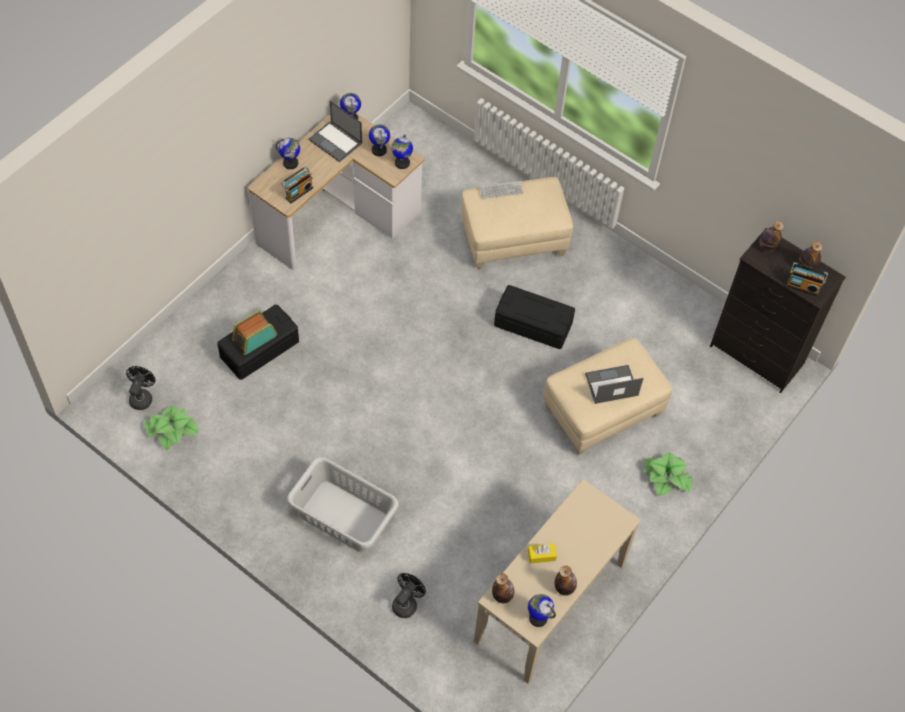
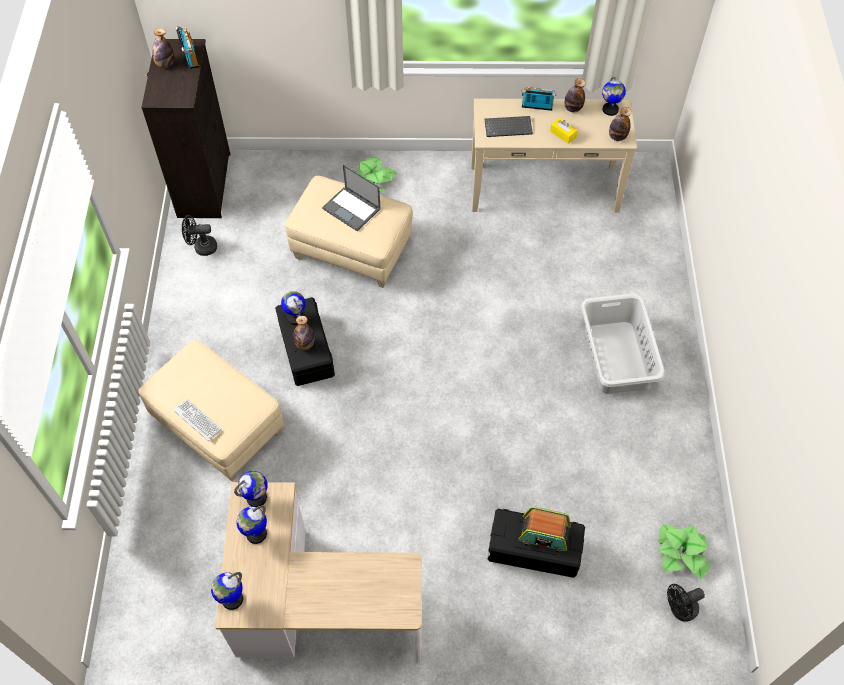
camera: 125 degrees left, 0 degrees up
(290, 163) = (349, 610): globe -> globe (295, 317)
(298, 192) = (381, 569): radio -> radio (537, 107)
(336, 141) = (279, 587): laptop -> none
(406, 603) = (636, 268): black fan -> black fan (201, 247)
(584, 520) = (508, 127): none -> keyboard
(767, 247) = (164, 97): bottle -> bottle (305, 344)

